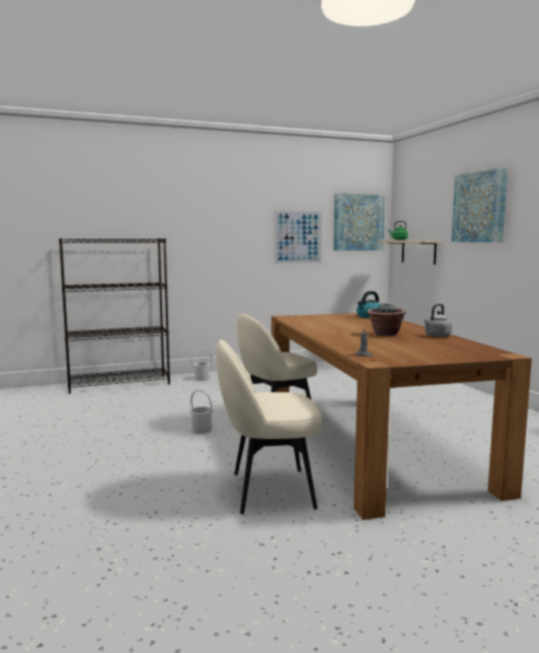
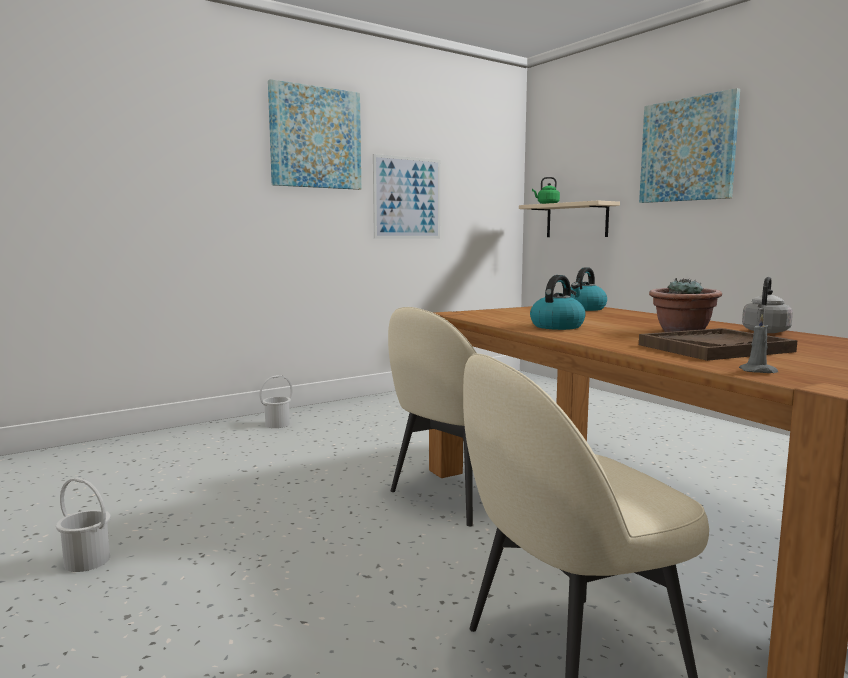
camera: 15 degrees left, 0 degrees up
(119, 383) = (134, 444): black bookcase -> none
(201, 430) = (337, 528): white bucket -> white bucket (87, 561)
(324, 327) = (557, 326): none -> kettle
(358, 222) = (486, 180): picture -> picture (315, 138)
(377, 343) = (715, 348): none -> brown tray

